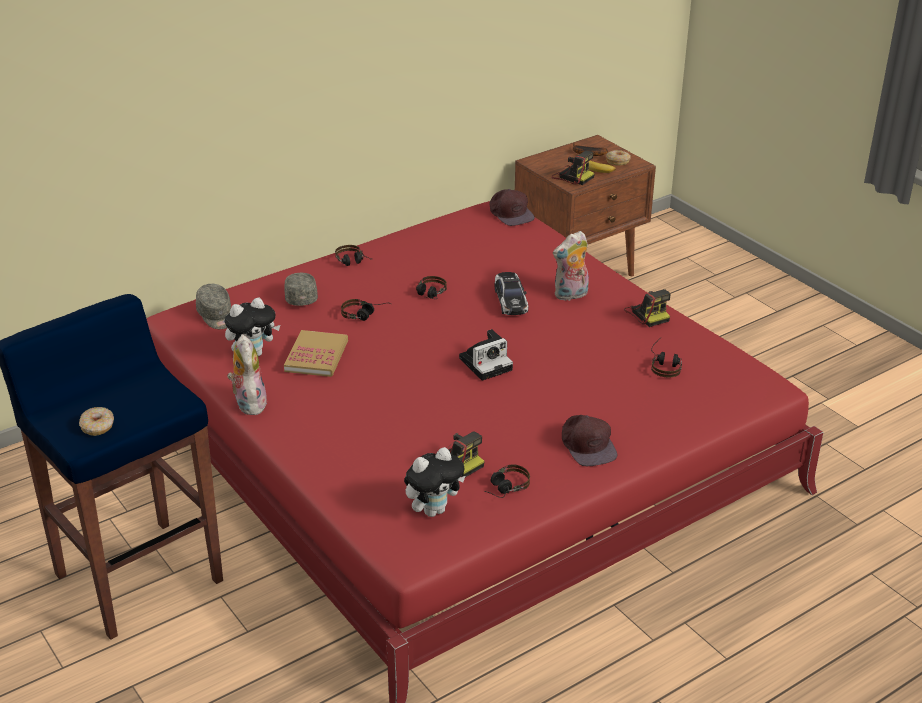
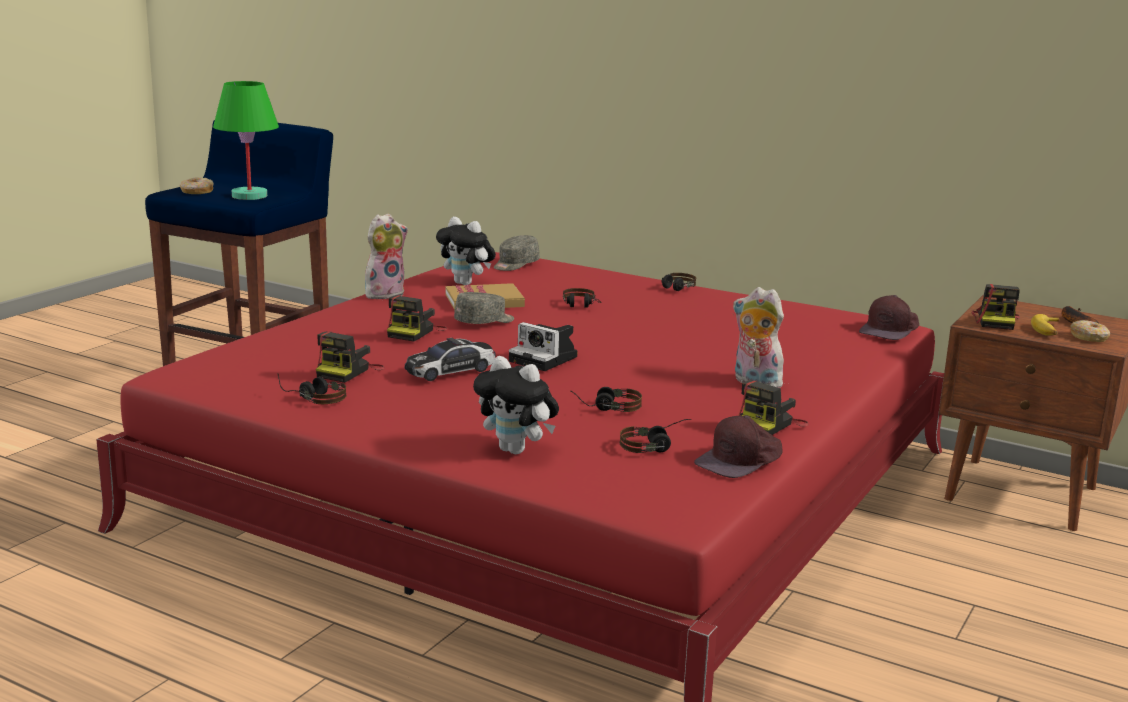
camera: 65 degrees right, 15 degrees down
(144, 397) = (248, 196): none -> green table lamp
(300, 296) = (586, 283): grey cap -> grey cap (485, 322)
(383, 408) = (415, 332): none -> camera
(429, 296) = (651, 321): headphones -> headphones (605, 408)
(433, 510) = (256, 375): plush toy -> plush toy (517, 450)
(510, 300) = (694, 354): toy car -> toy car (450, 370)
(588, 445) = (431, 425): brown cap -> brown cap (740, 460)

